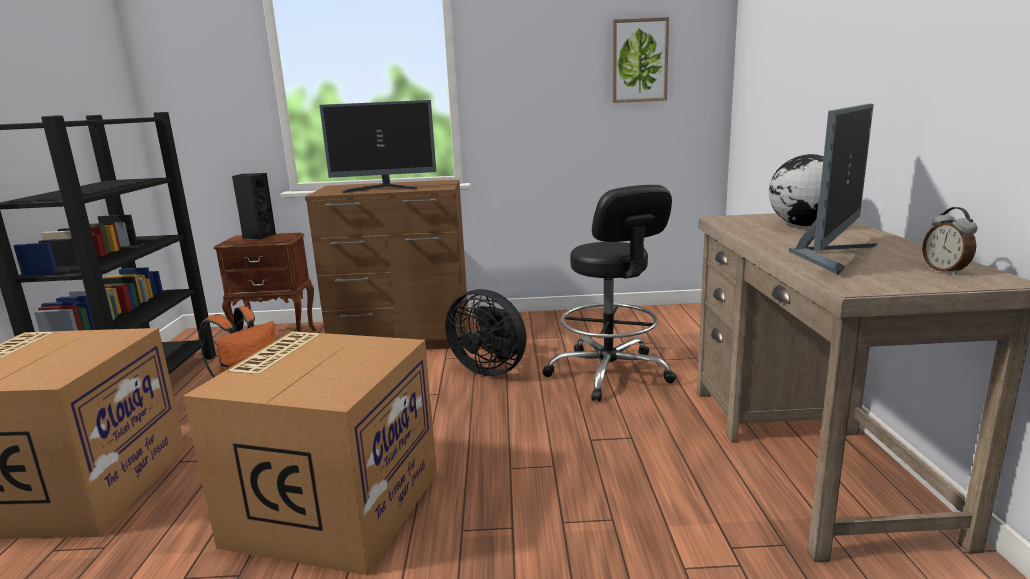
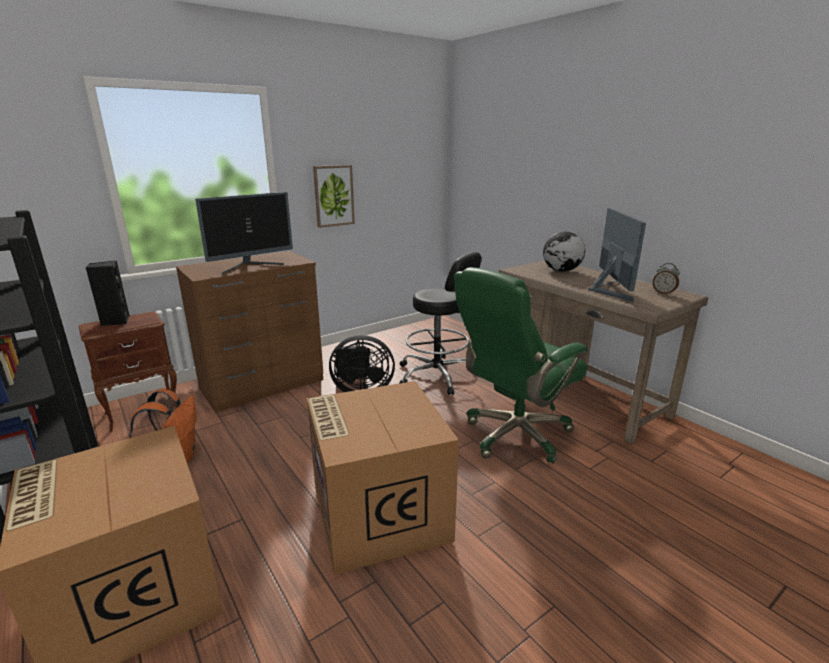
camera: 35 degrees left, 5 degrees up
(617, 479) = (513, 436): none -> green office chair
(639, 61) = (398, 157): picture -> picture (333, 196)

